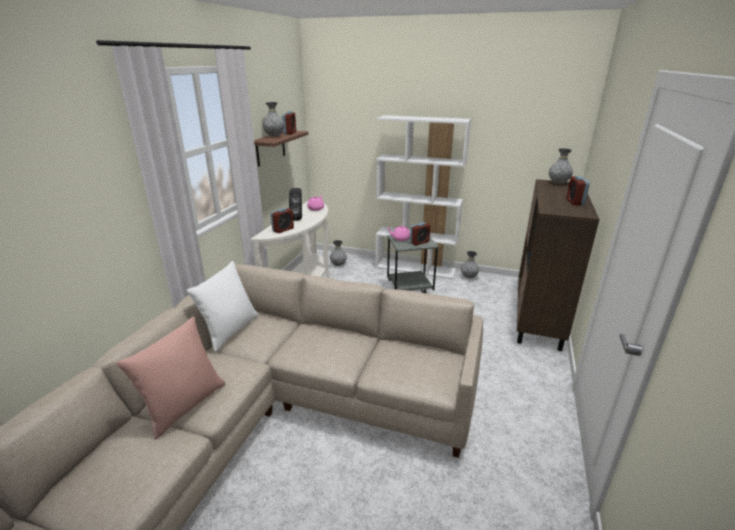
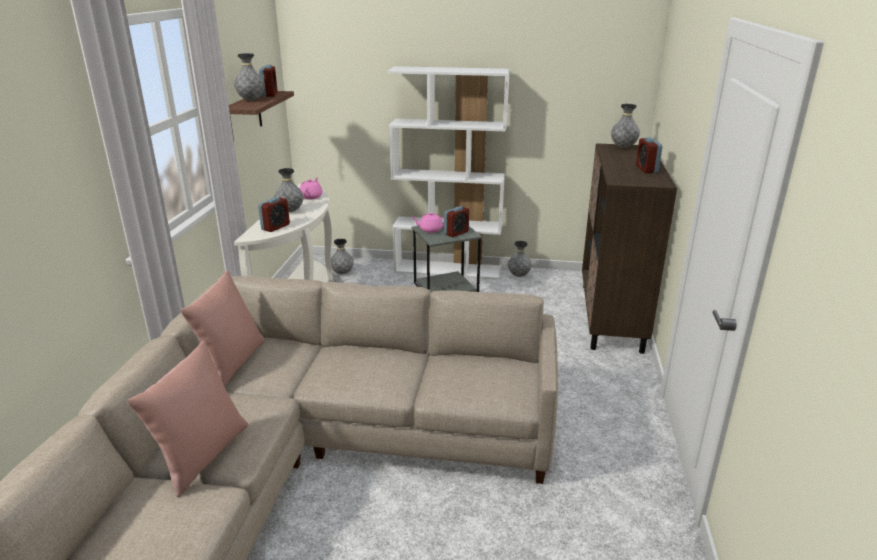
camera: 10 degrees left, 0 degrees up
(230, 331) = (232, 363): white pillow -> pink pillow
(297, 218) = (290, 211): black speaker -> grey vase

